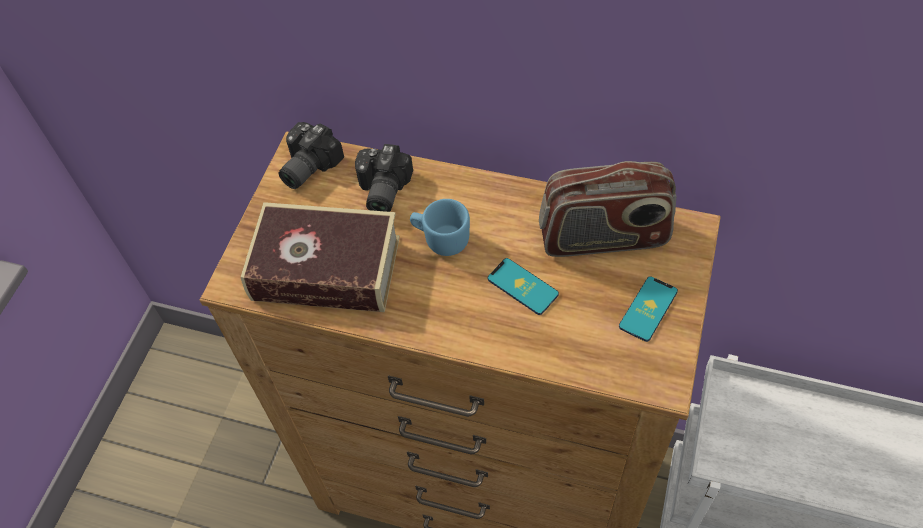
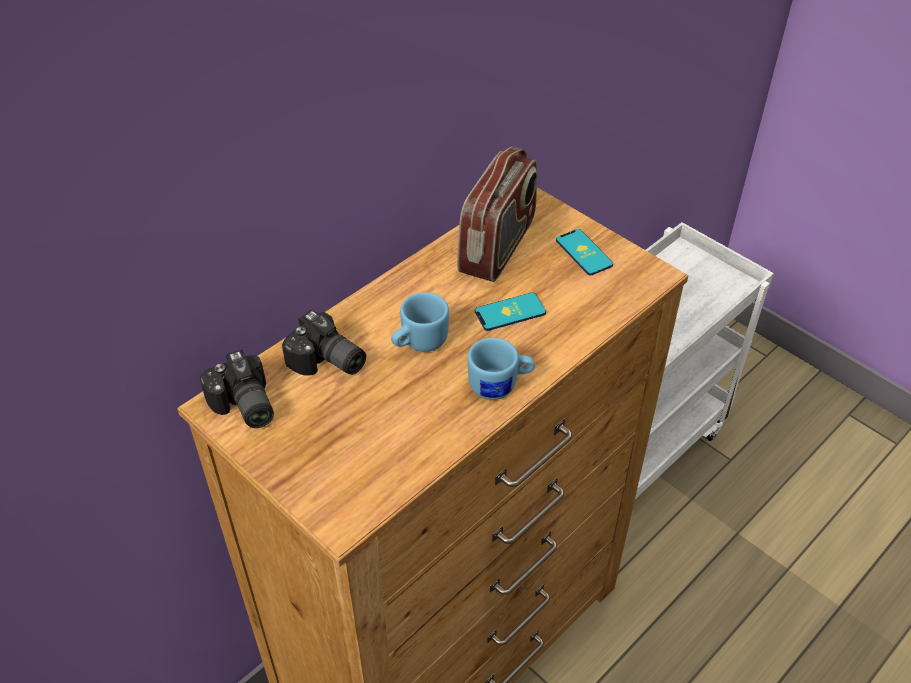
camera: 65 degrees left, 10 degrees down
(326, 269) = (386, 437): book -> none
(428, 320) = (500, 386): none -> blue mug

